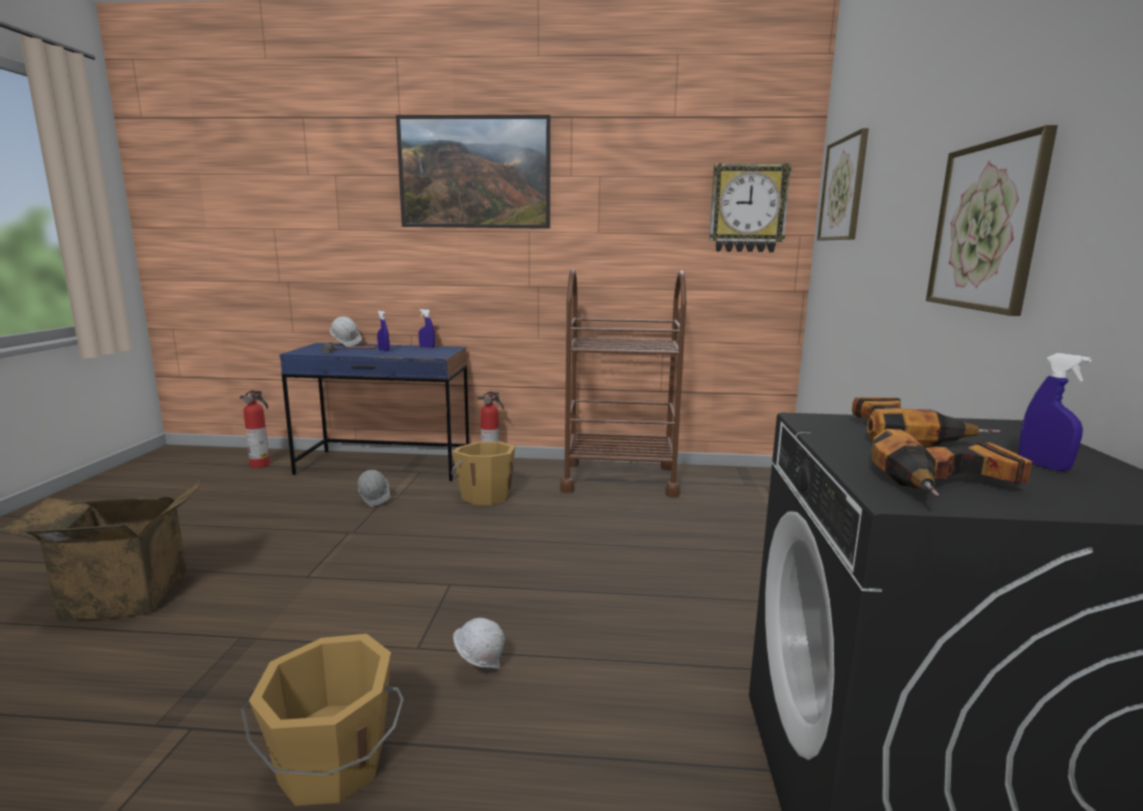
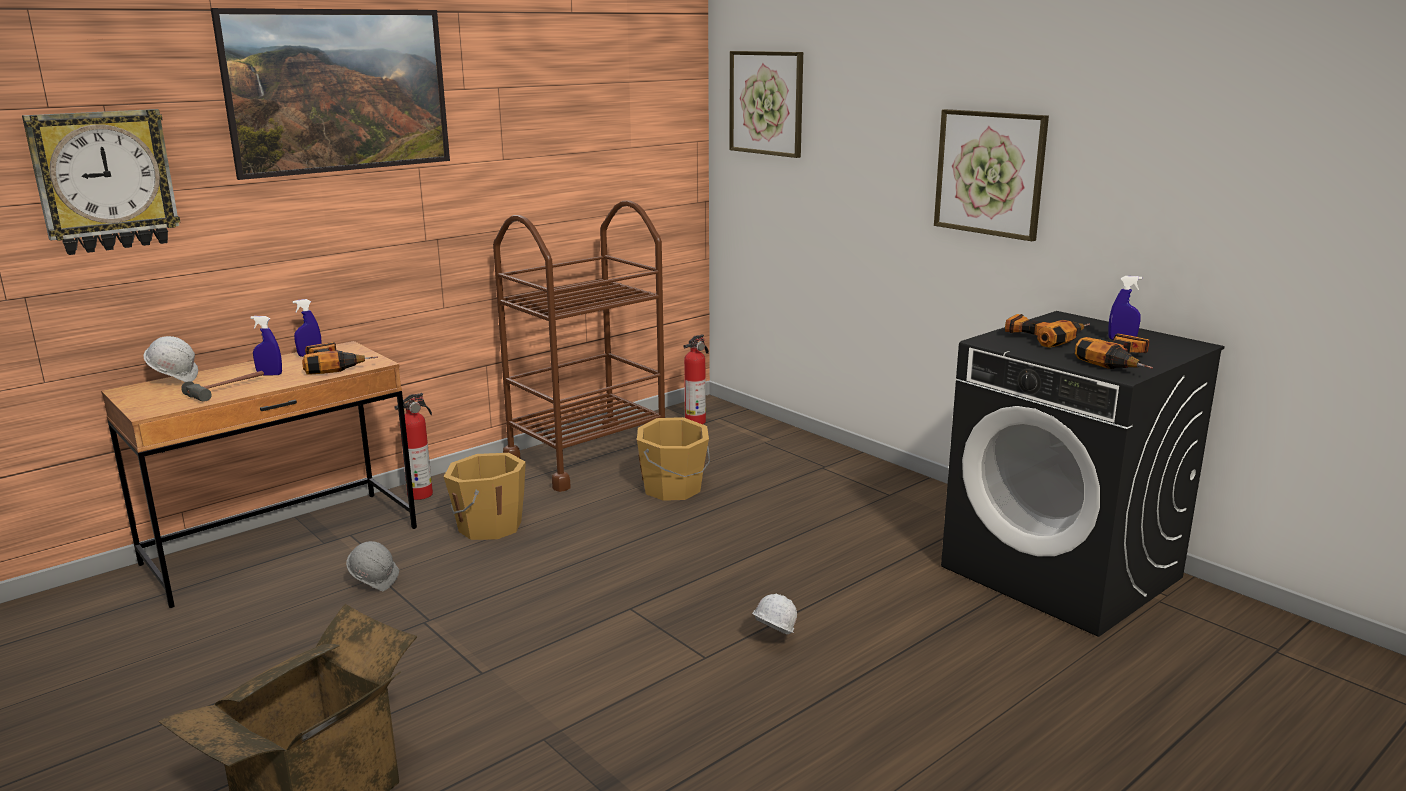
camera: 45 degrees left, 5 degrees up
(261, 465) = (75, 620): fire extinguisher -> fire extinguisher (696, 421)
(332, 766) = (800, 739): orange bucket -> orange bucket (673, 488)
(385, 465) = (283, 546): blue desk -> brown desk
(420, 353) = (335, 365): none -> power drill
(747, 208) = (651, 117): wall clock -> wall clock (104, 181)

